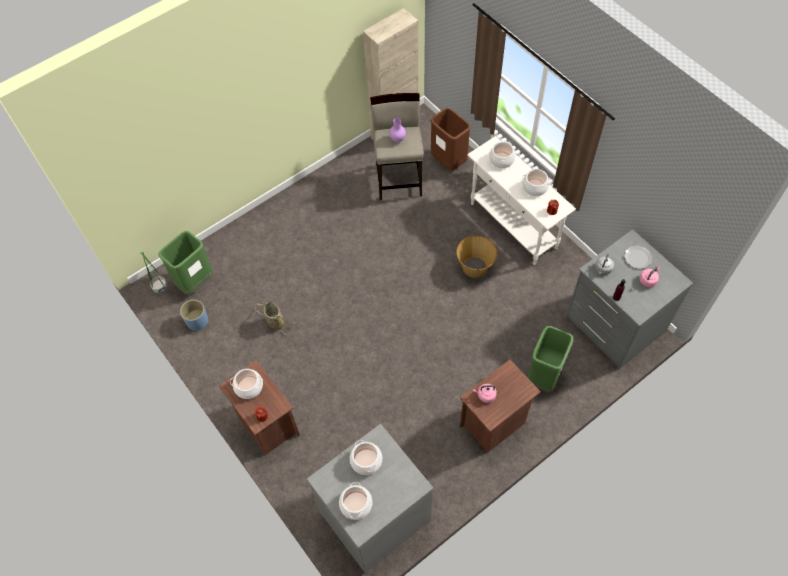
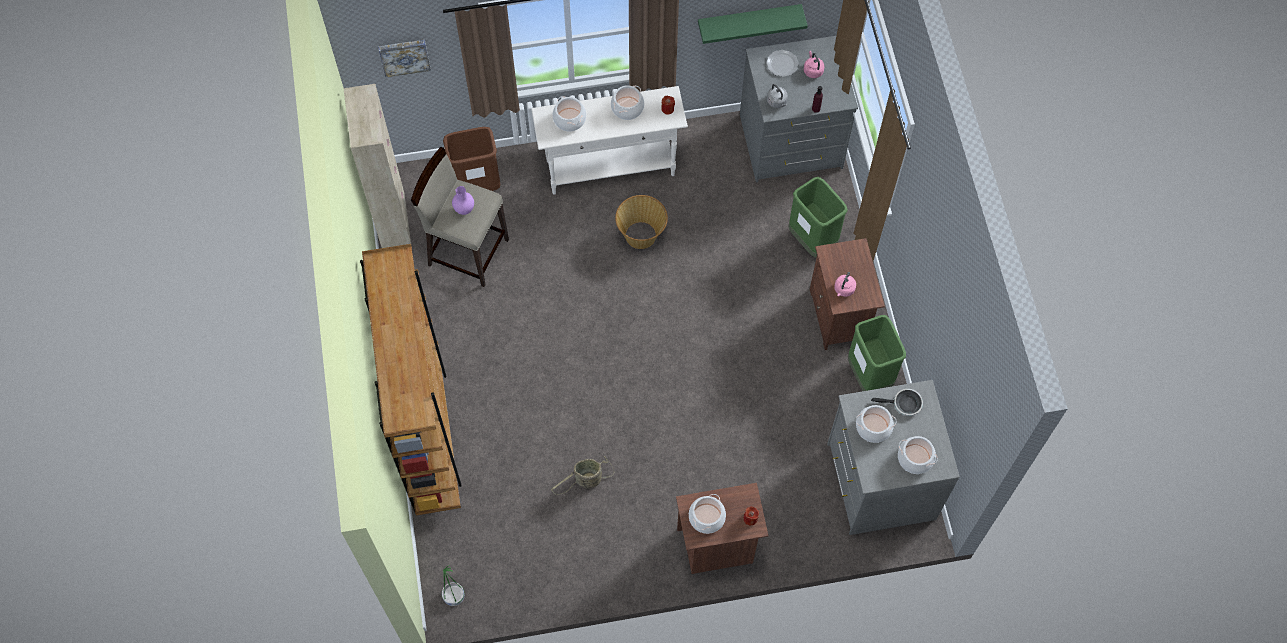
camera: 65 degrees left, 5 degrees up
(195, 282) = (473, 550): green trash can -> green trash can (868, 375)
(197, 321) = (532, 569): blue planter -> none
(262, 220) = (428, 433): none -> brown bookcase
(399, 475) = (904, 404): none -> frying pan
(455, 30) = (404, 56): none -> picture
(644, 207) = (749, 20): none -> green shelf

